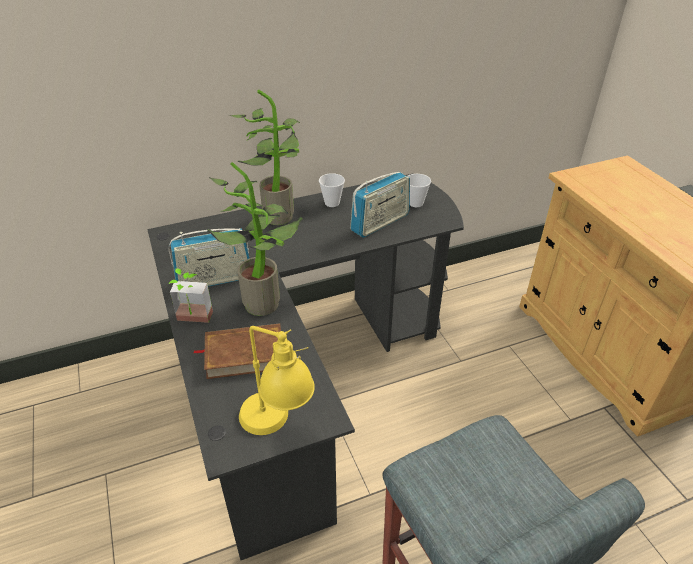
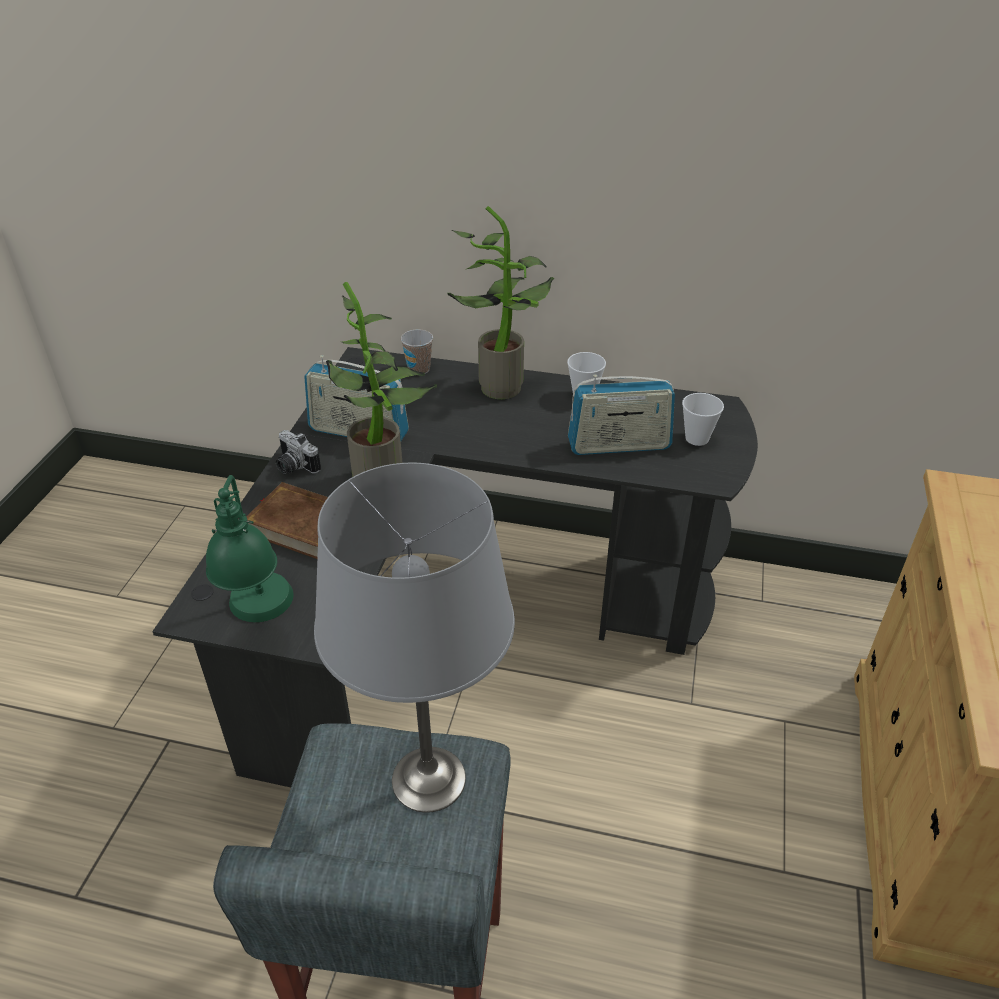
camera: 35 degrees right, 0 degrees up
(193, 320) = (293, 466): potted plant -> camera
(213, 225) = (419, 369): none -> cup
(278, 426) = (262, 619): yellow table lamp -> green table lamp
(483, 457) = (428, 778): none -> grey table lamp

